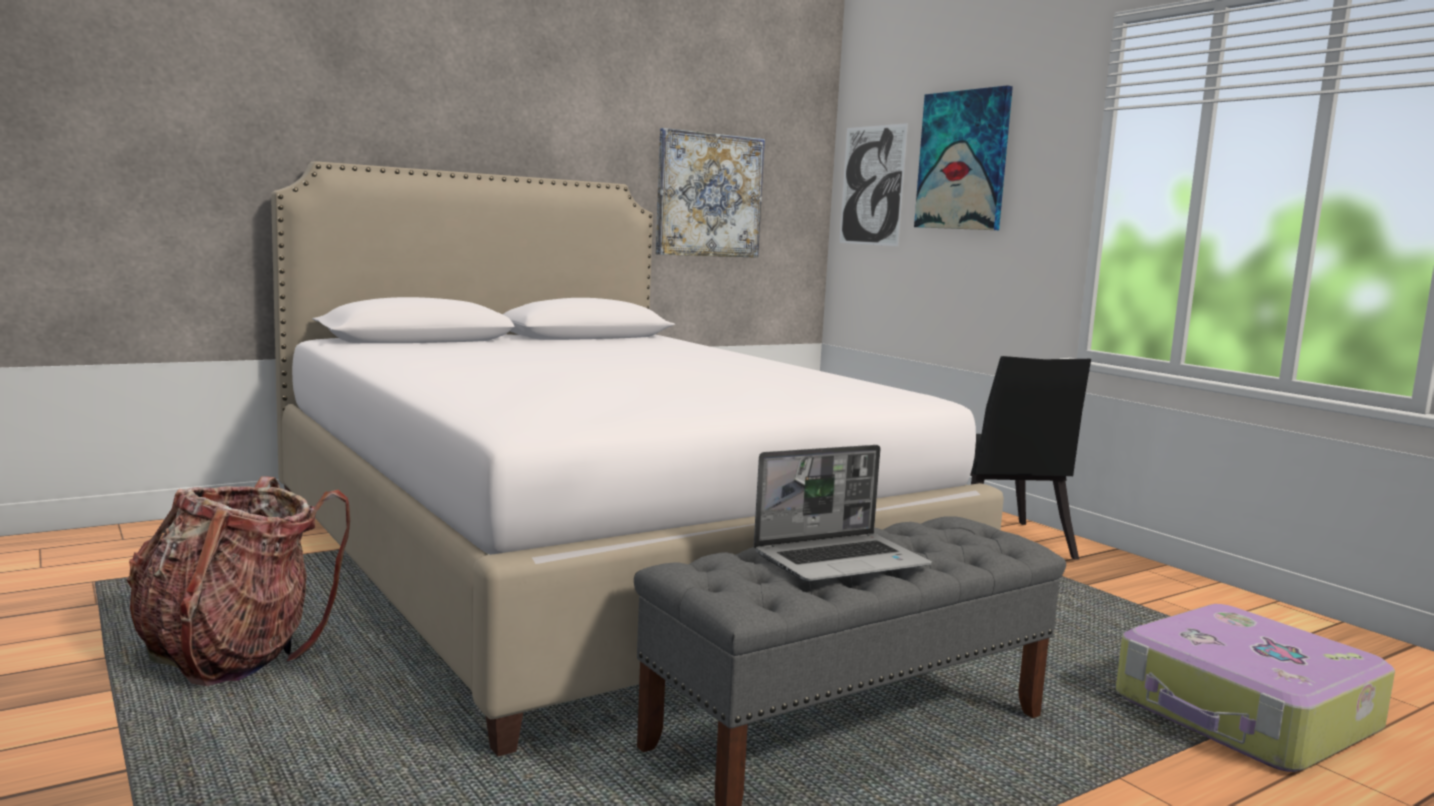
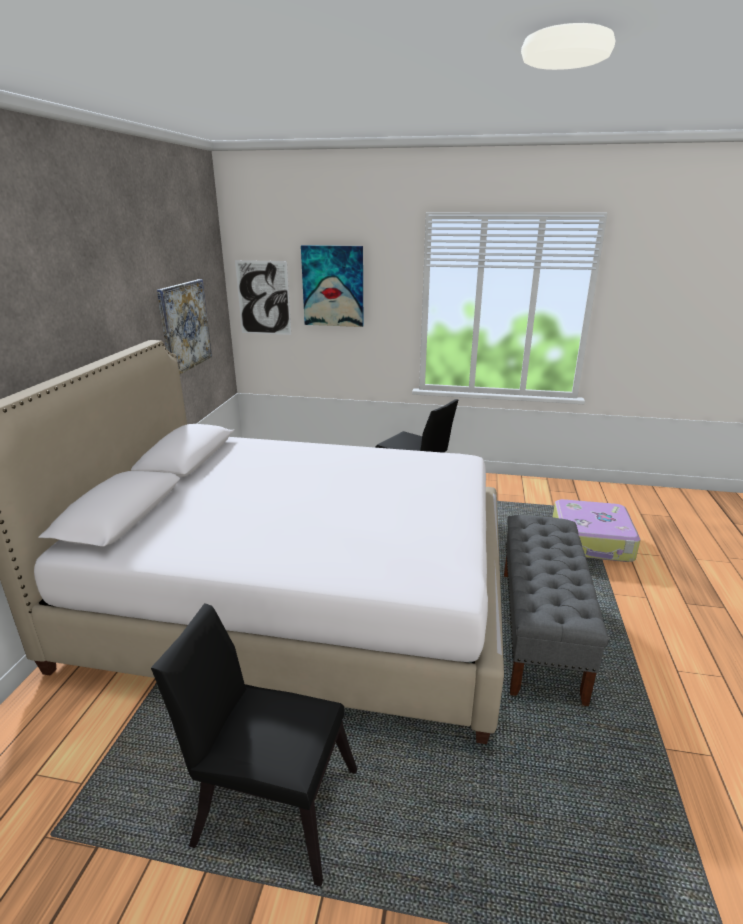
camera: 45 degrees left, 15 degrees up
(232, 654) = (269, 801): backpack -> black chair
(841, 560) = (557, 572): laptop -> none

